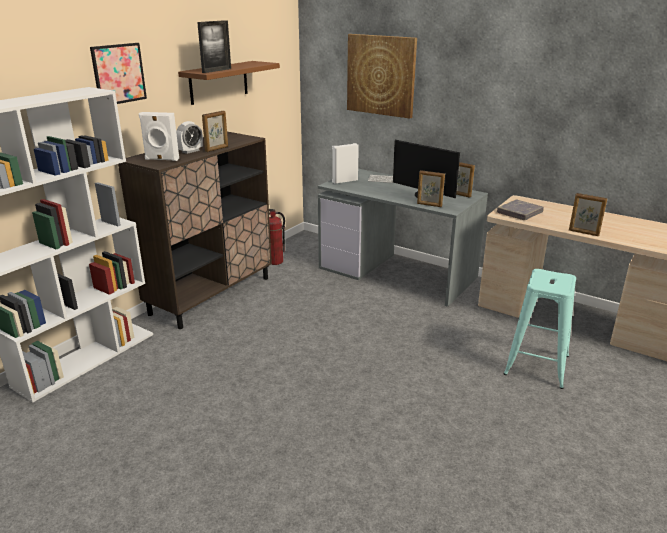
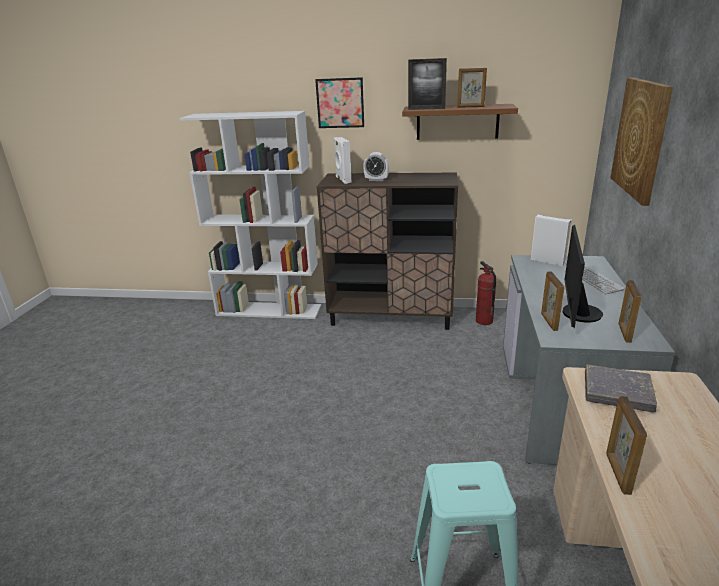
camera: 65 degrees right, 0 degrees up
(217, 149) = (394, 183): picture frame -> picture frame (470, 107)

